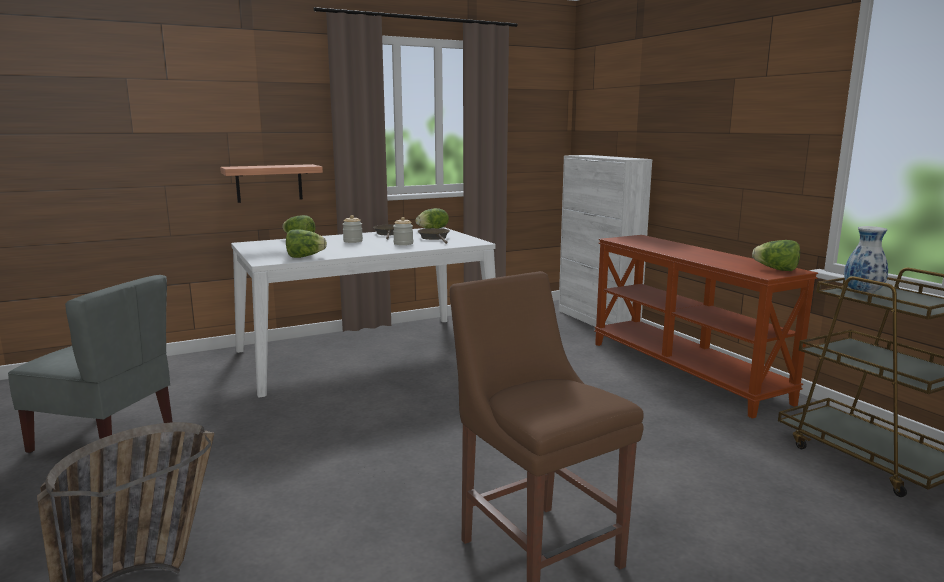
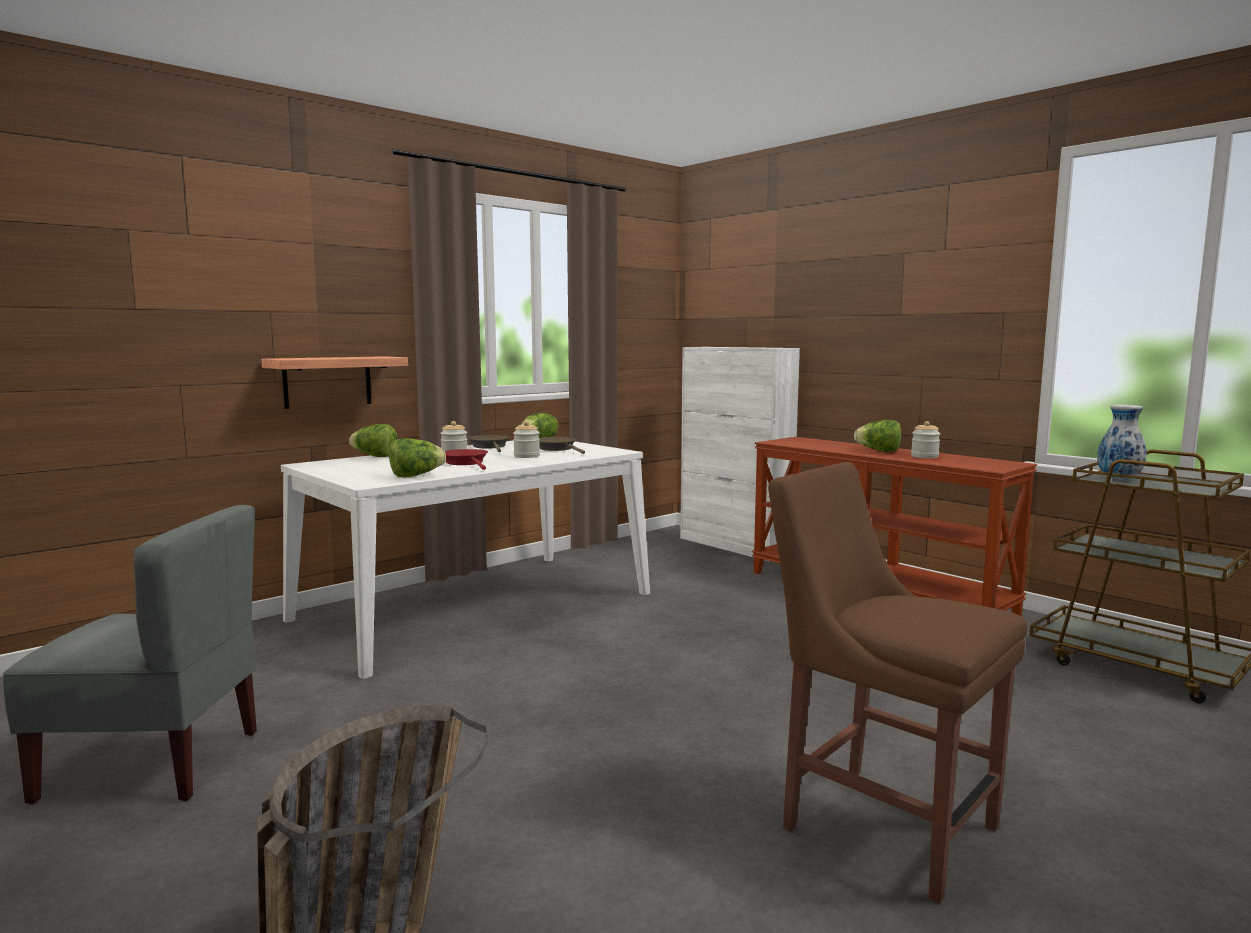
camera: 15 degrees left, 5 degrees down
(353, 247) = (466, 463): none -> red frying pan
(723, 260) = (924, 456): none -> jar
(776, 269) = (993, 463): lettuce -> lettuce (879, 451)

